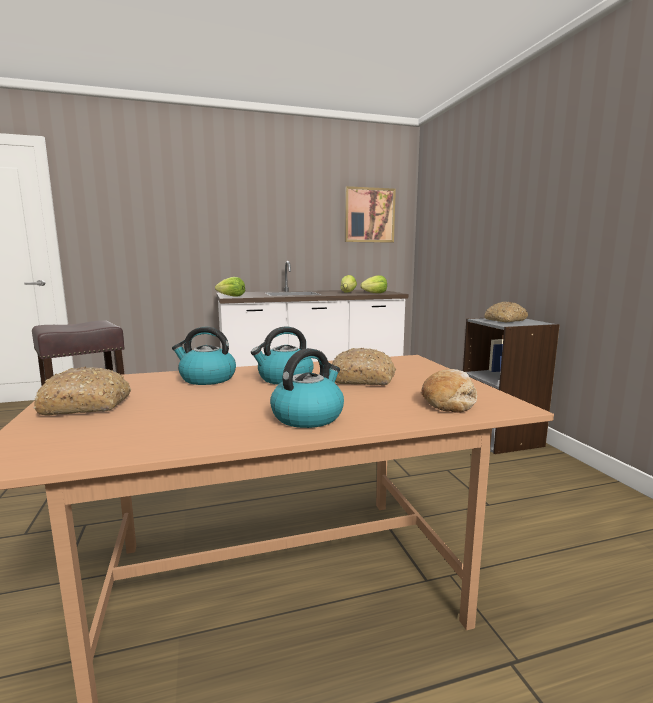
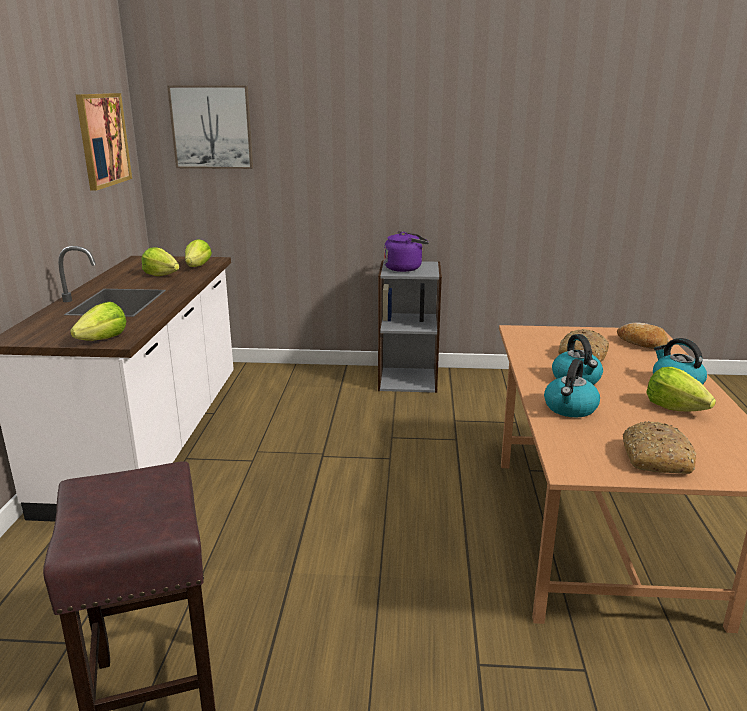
camera: 70 degrees left, 10 degrees up
(221, 414) = (674, 408): none -> lettuce
(442, 206) = (212, 127): none -> picture
(505, 320) = (405, 268): bread -> purple kettle

